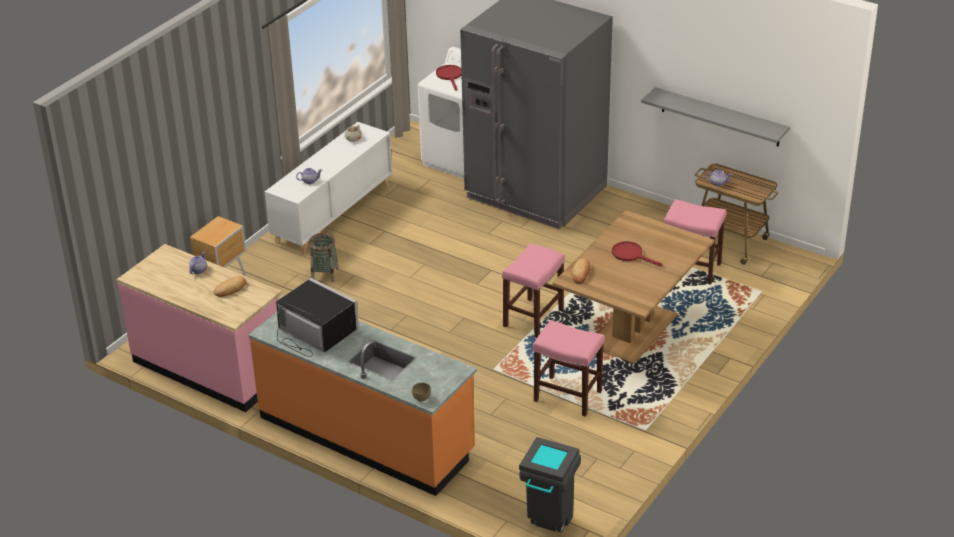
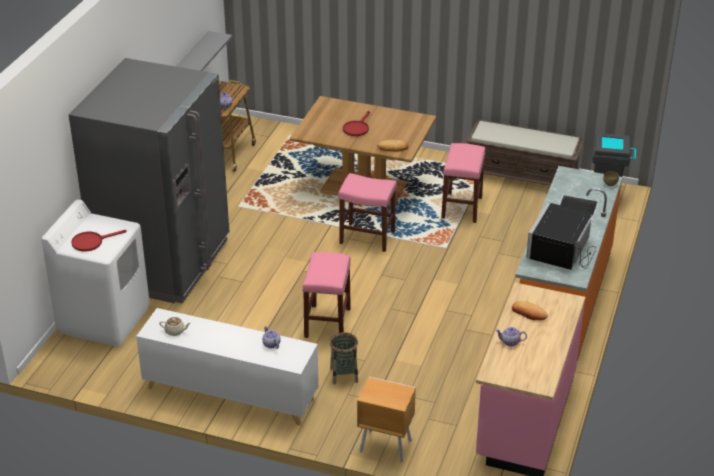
camera: 105 degrees left, 0 degrees up
(622, 461) = (522, 176): none -> brown bench
(692, 269) = (268, 167): pink stool -> pink stool (327, 322)

